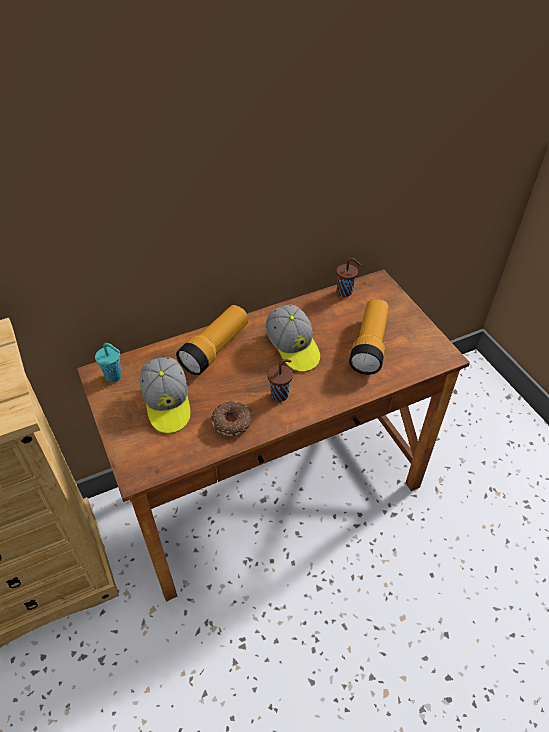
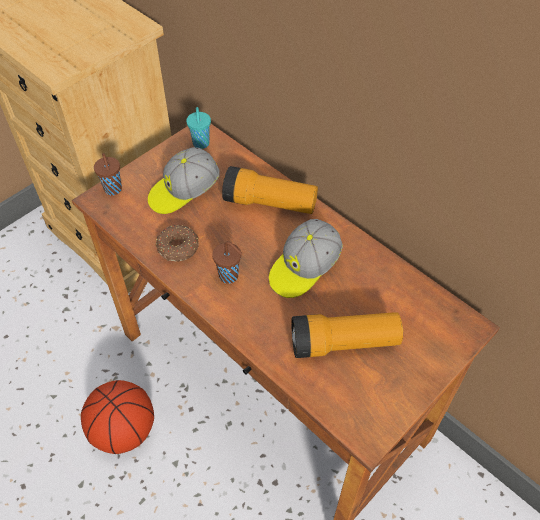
camera: 70 degrees right, 5 degrees up
(271, 626) = (124, 430): none -> basketball
(345, 292) = (426, 295): brown cup -> brown cup (113, 190)

